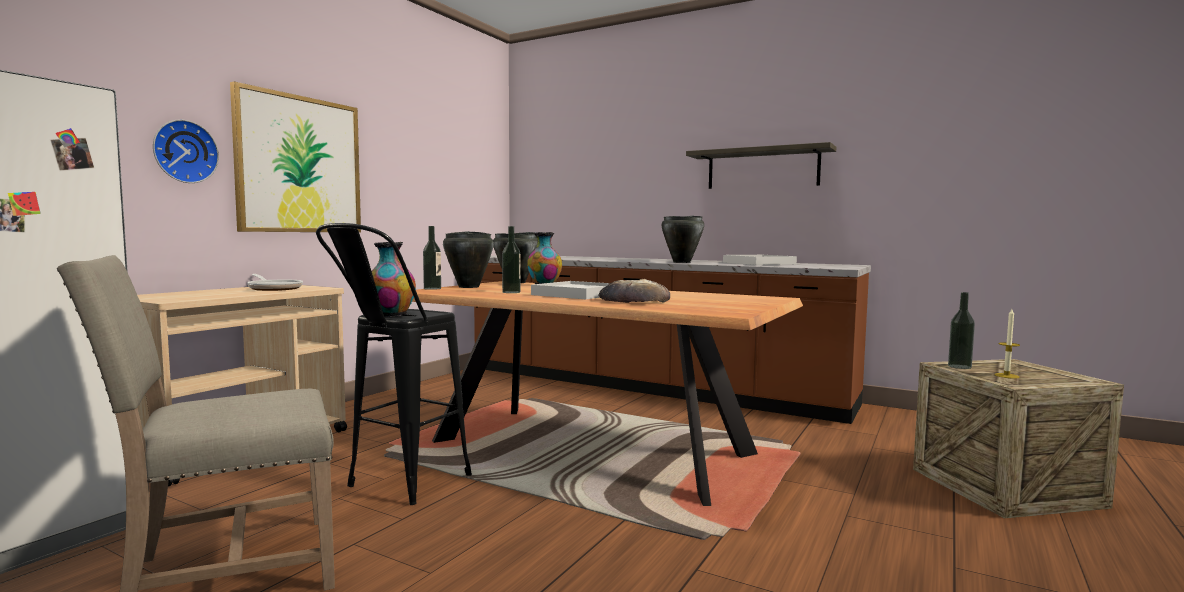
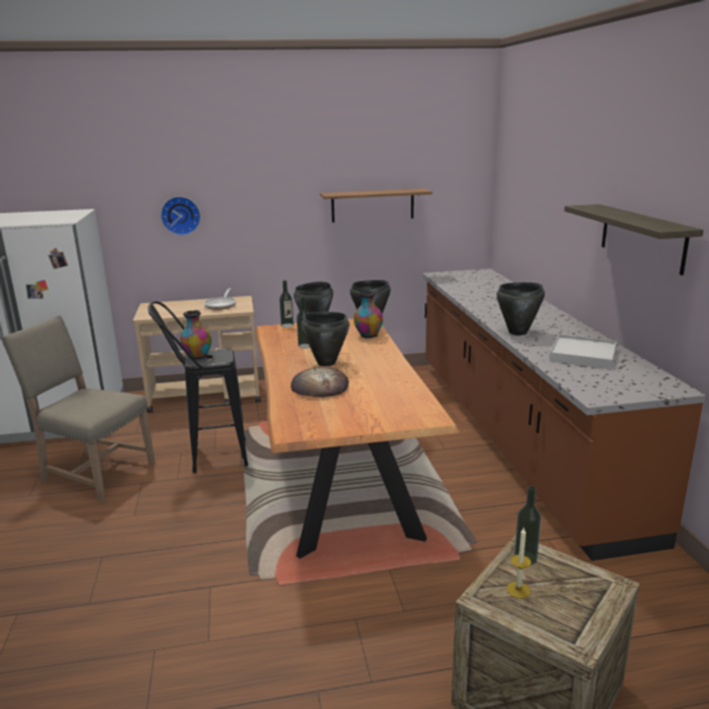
camera: 50 degrees right, 15 degrees up
(300, 165) = (260, 212): picture -> none
(418, 176) = (372, 205): none -> shelf
(577, 294) = (326, 363): white tray -> black cooking pot

